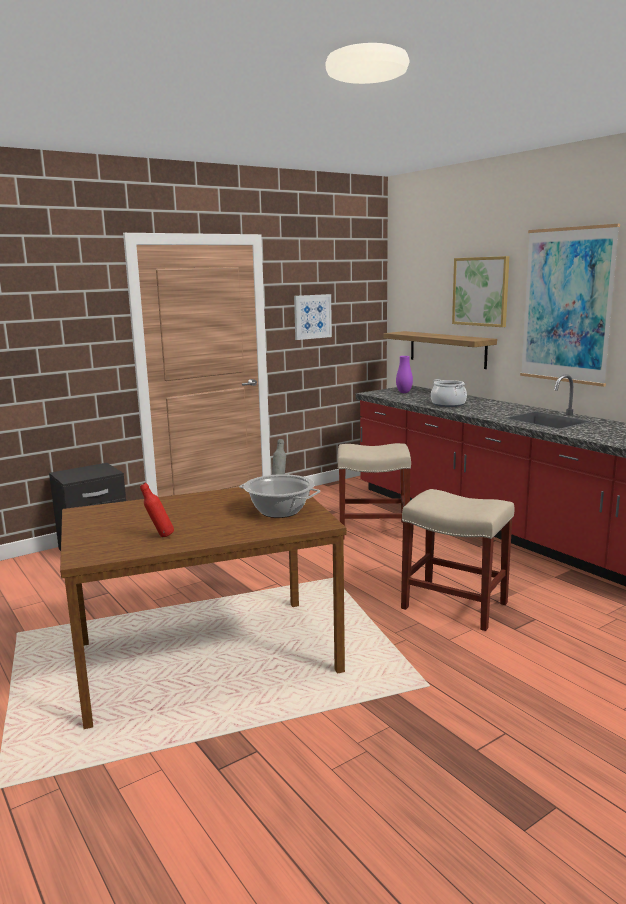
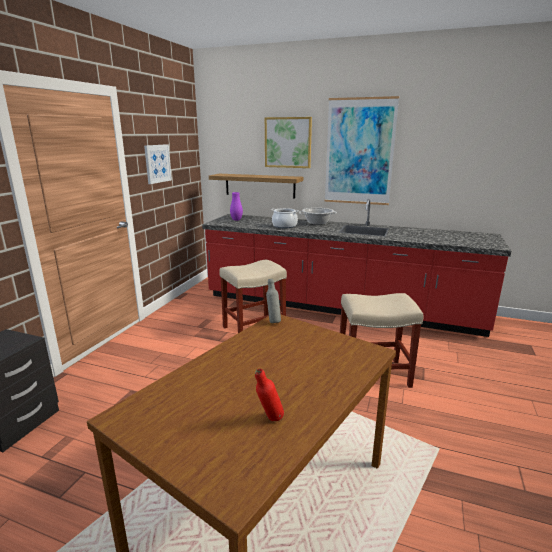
camera: 35 degrees left, 5 degrees up
(280, 511) = (321, 349): cooking pot -> cooking pot (317, 223)

